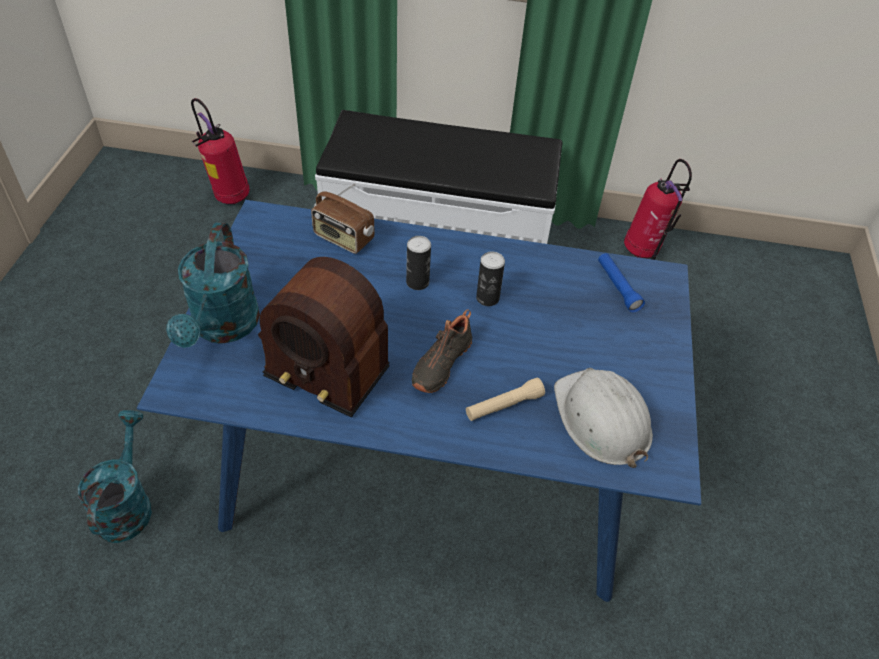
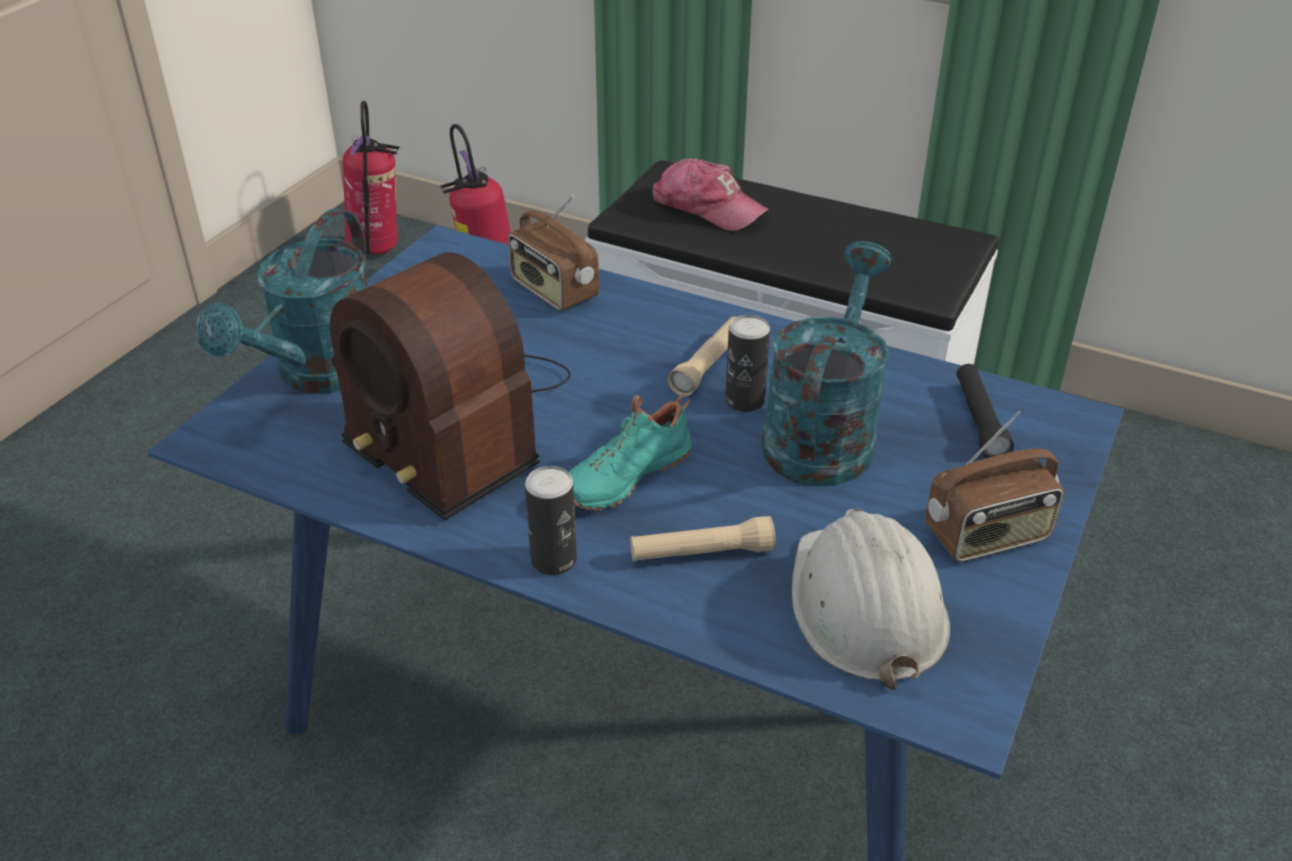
camera: 20 degrees right, 10 degrees down
(126, 504) = (172, 662): turquoise watering can -> turquoise watering can (823, 432)
(387, 143) = (707, 207): none -> cap
(417, 282) = (640, 362): can -> can (553, 560)
(440, 363) = (624, 475): black shoe -> turquoise shoe
(457, 277) = (708, 365): none -> beige flashlight
(617, 287) = (979, 421): blue flashlight -> black flashlight
(643, 252) = (1137, 457): fire extinguisher -> fire extinguisher (377, 251)
(647, 362) = (987, 537): none -> radio

